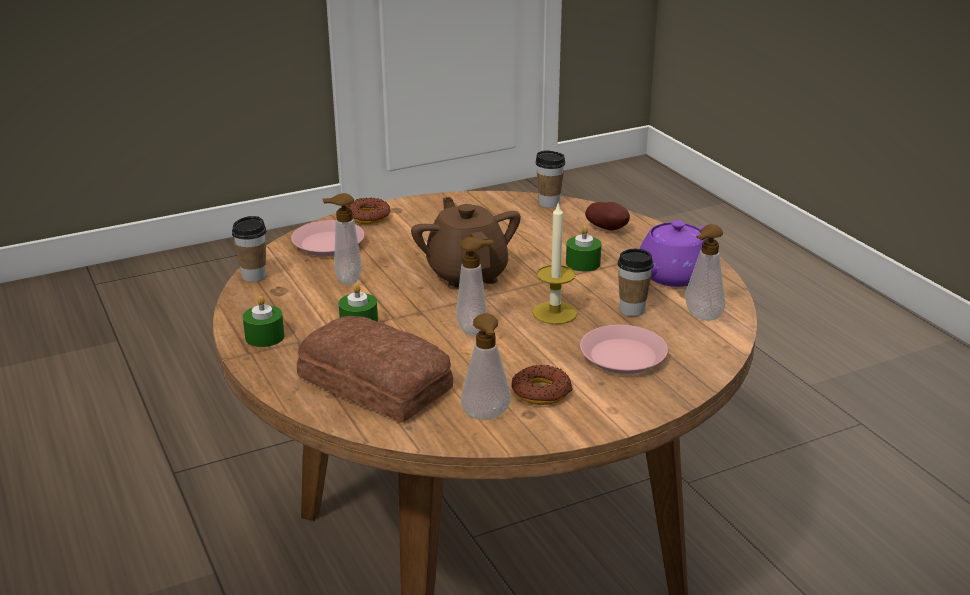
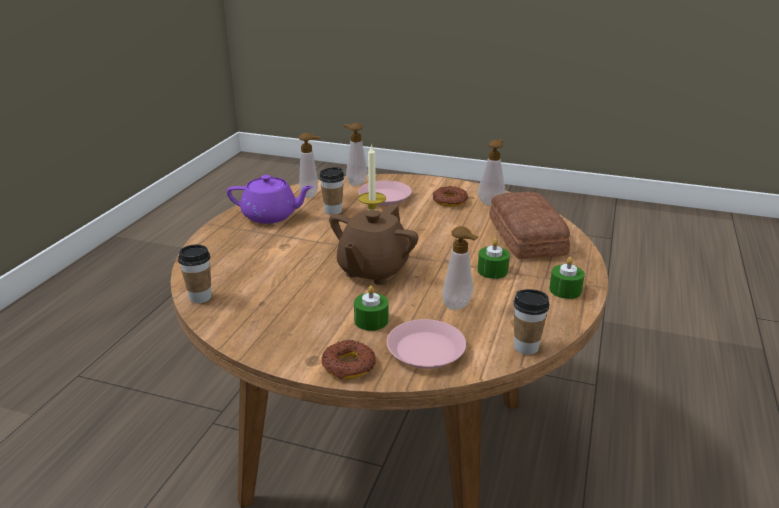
camera: 135 degrees left, 0 degrees up
(475, 329) = (430, 237): soap dispenser -> soap dispenser (355, 183)
(583, 263) = (294, 243): green candle -> green candle (371, 320)
(608, 229) = (223, 256): potato -> none

